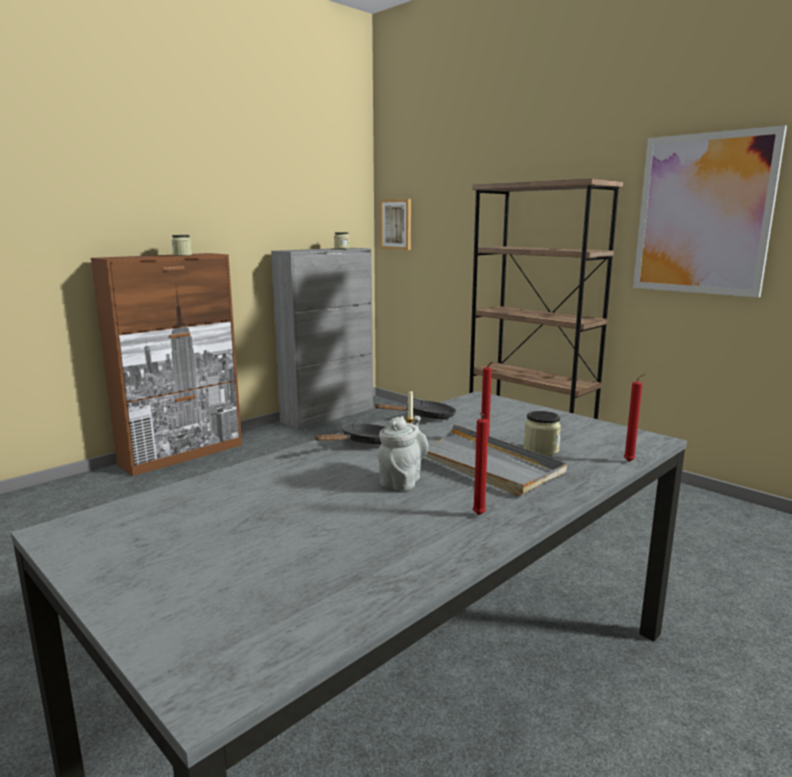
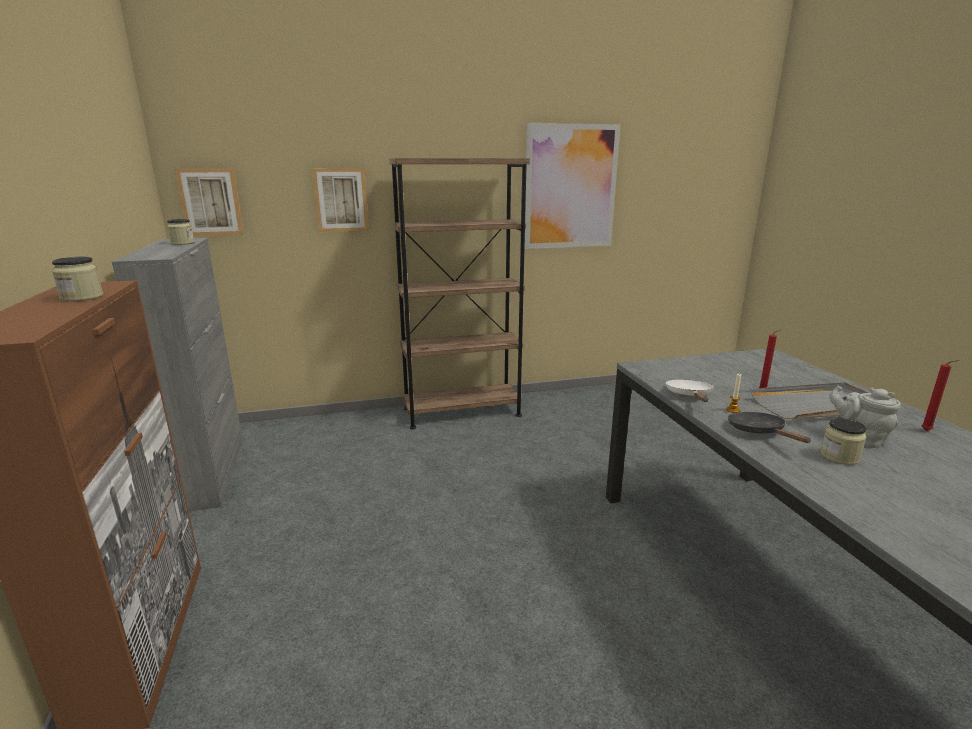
camera: 60 degrees left, 5 degrees up
(425, 417) = (689, 395): black frying pan -> white frying pan
(472, 224) = (341, 200): none -> picture
(541, 450) = (788, 383): jar -> jar (839, 456)
(630, 461) = (813, 369): red candle -> none

